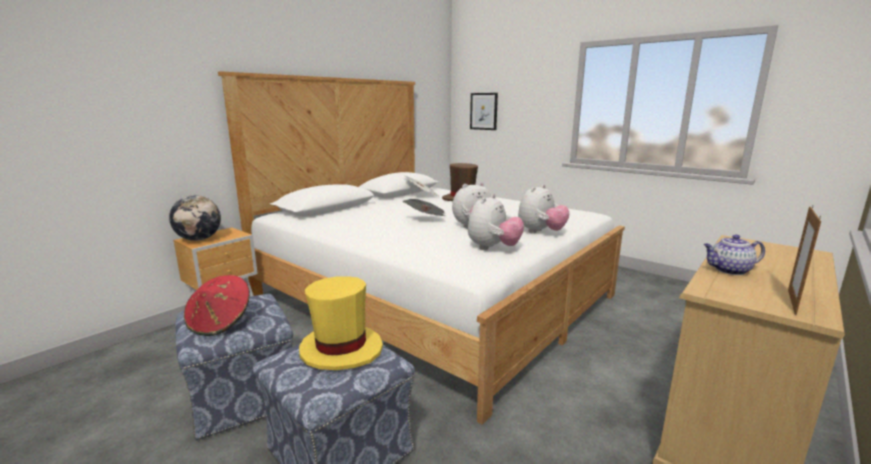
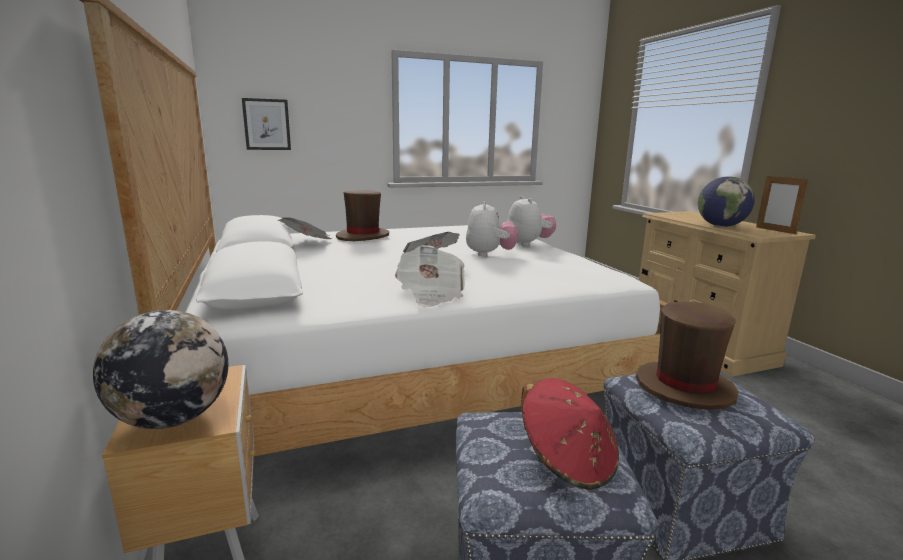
camera: 60 degrees left, 0 degrees up
(341, 349) = (684, 387): yellow hat -> brown hat
(353, 234) = (430, 294): none -> newspaper
(493, 248) = (563, 261): plush toy -> none
(729, 270) = (720, 226): teapot -> globe

